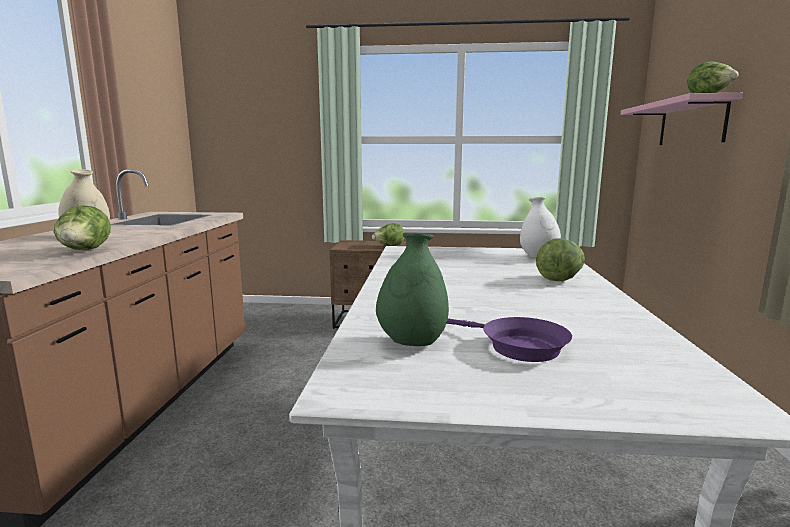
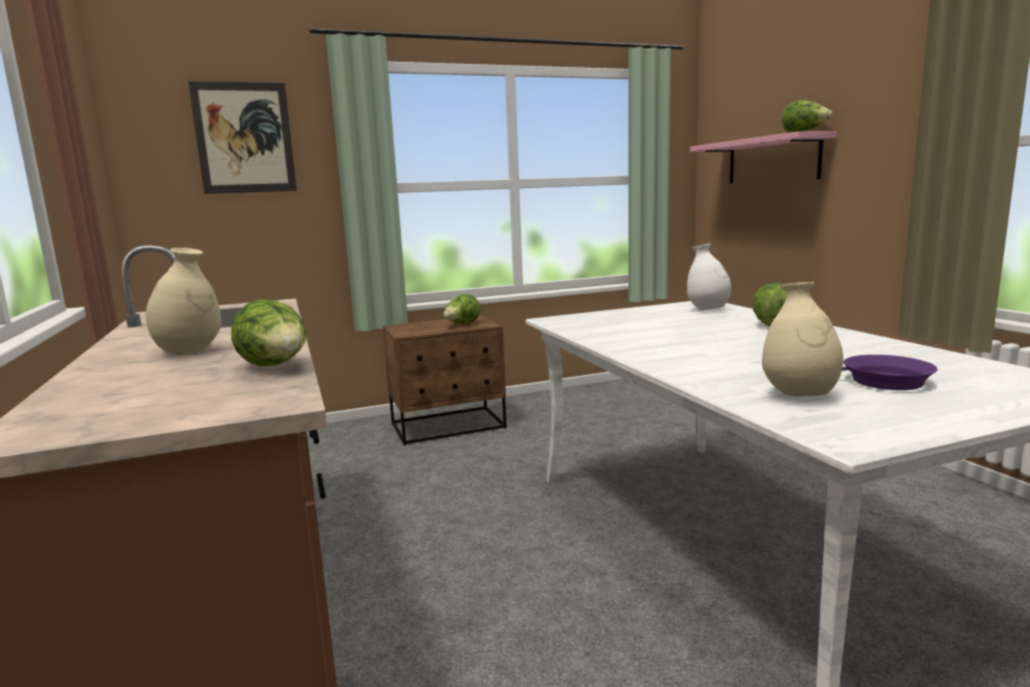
camera: 25 degrees left, 0 degrees up
(265, 103) = (244, 138): none -> picture
(412, 343) = (799, 396): green vase -> beige vase

